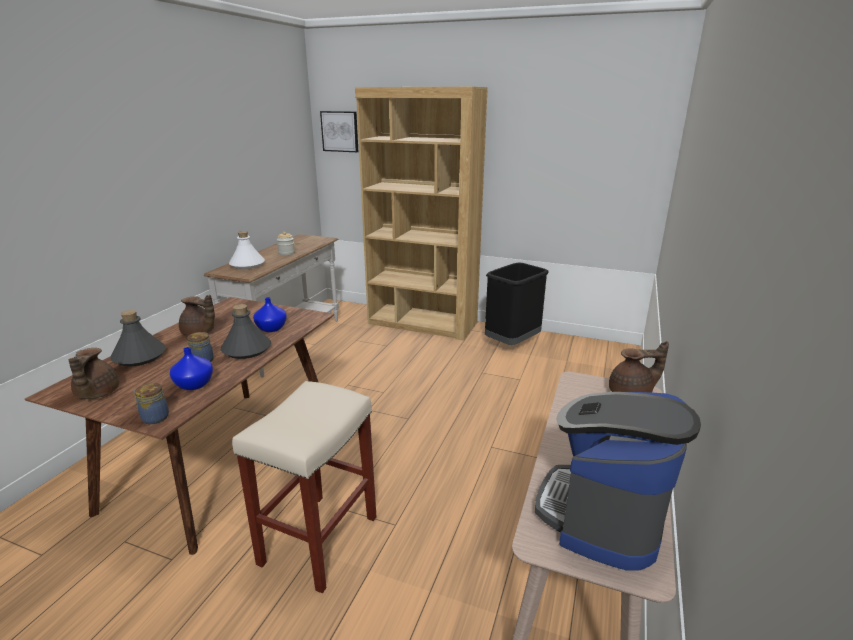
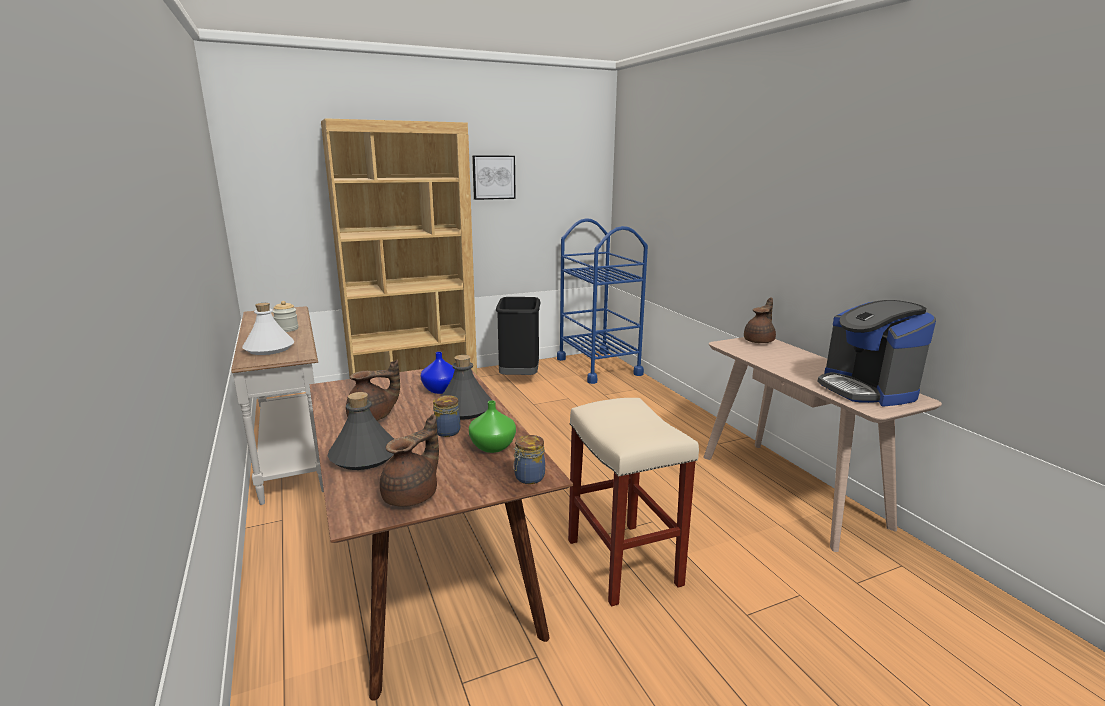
camera: 45 degrees left, 5 degrees down
(96, 394) = (413, 495): brown teapot -> brown teapot turned 90 degrees counterclockwise
(193, 385) = (492, 447): blue vase -> green vase
(340, 131) = (264, 175): picture -> picture (493, 177)
(602, 360) = (598, 366): none -> blue cart

